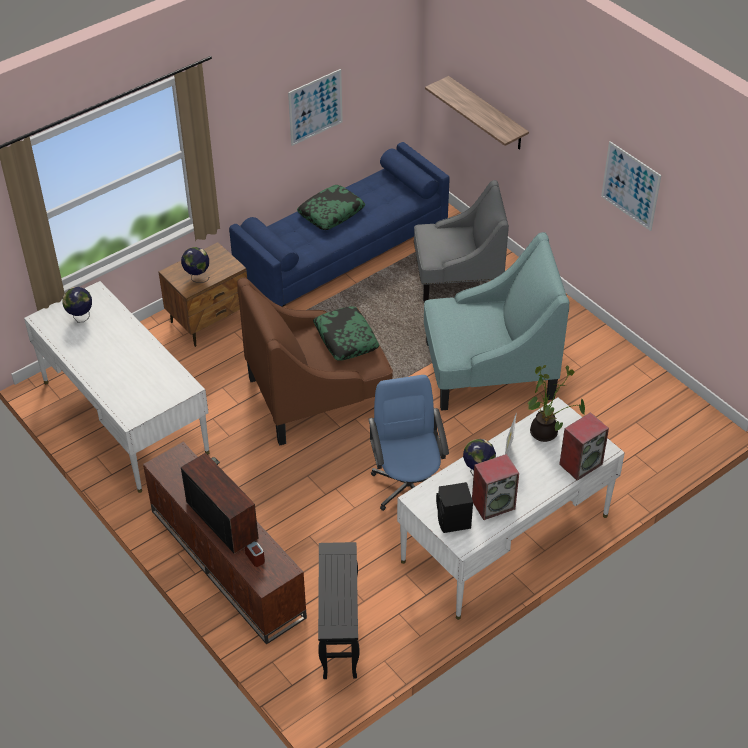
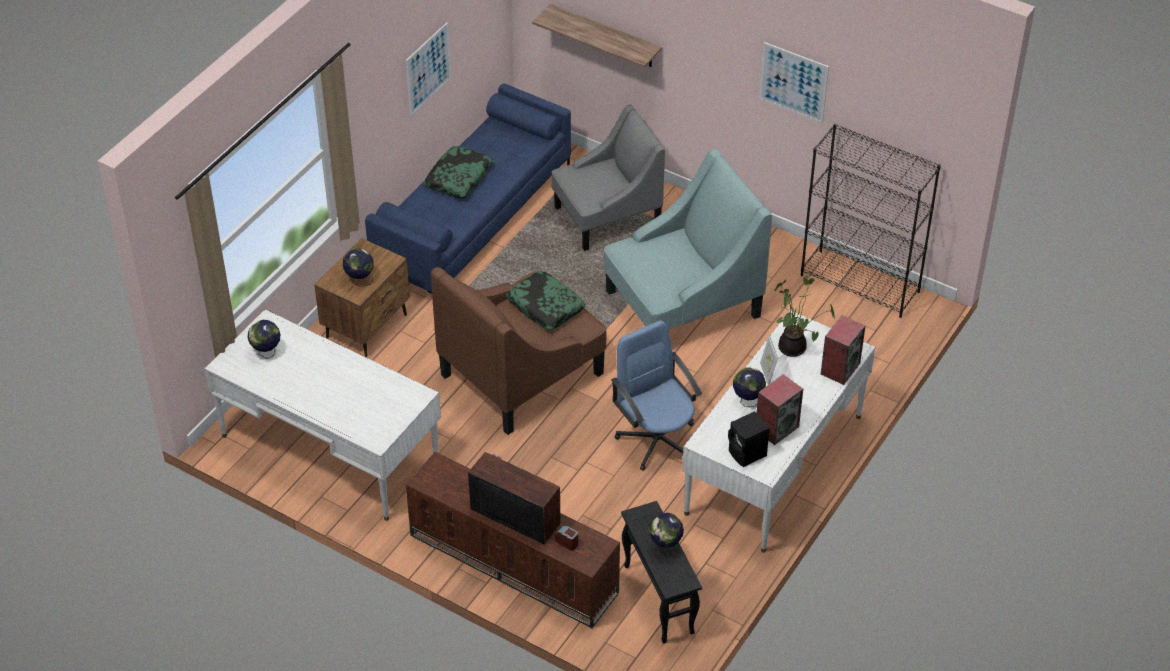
camera: 20 degrees left, 0 degrees up
(342, 588) = (665, 546): none -> globe
(662, 392) = (860, 283): none -> black bookcase

